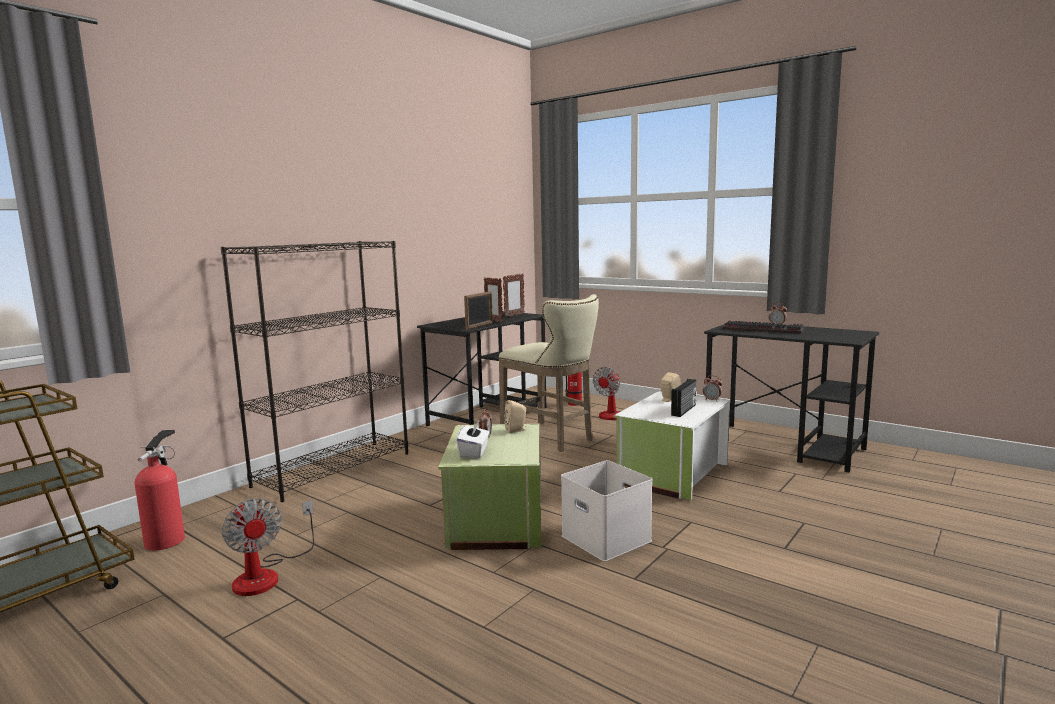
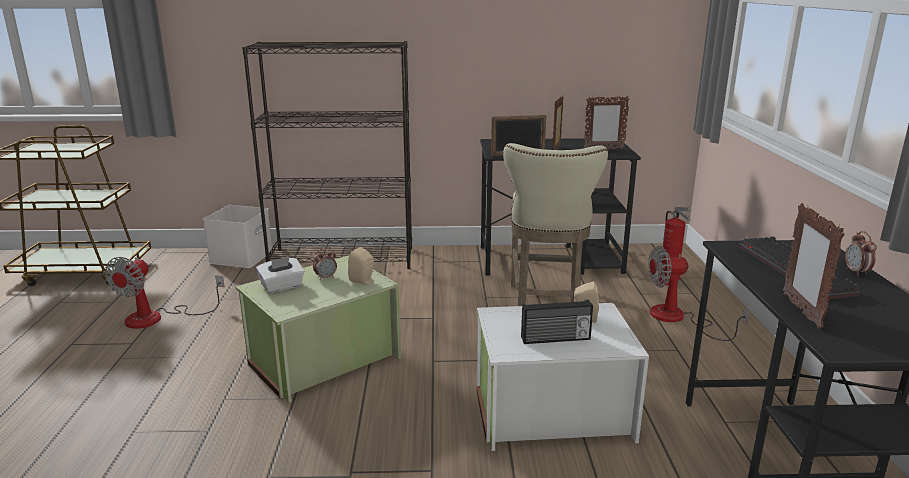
camera: 50 degrees right, 10 degrees up
(167, 539) = (181, 267): fire extinguisher -> none
(608, 538) = (339, 432): white storage box -> white storage box (242, 257)
(712, 400) = (629, 344): alarm clock -> none
(808, 337) = (801, 311): none -> picture frame

